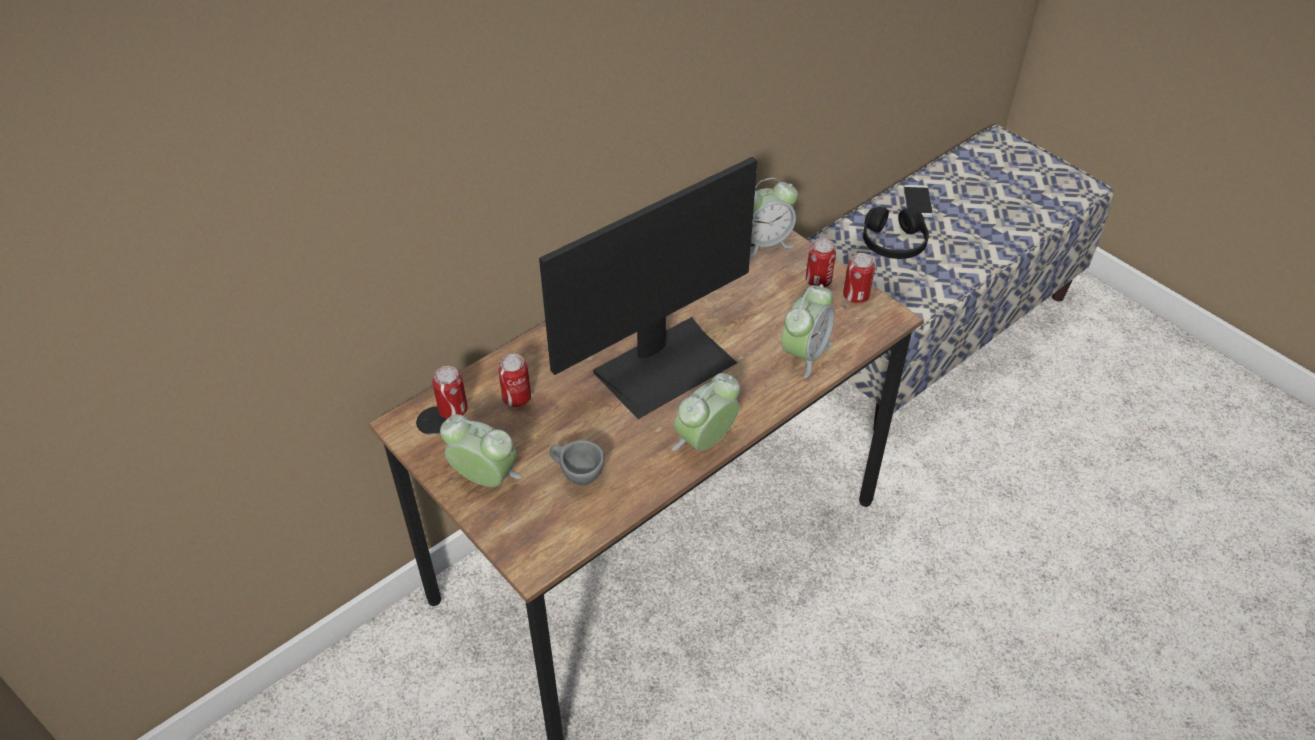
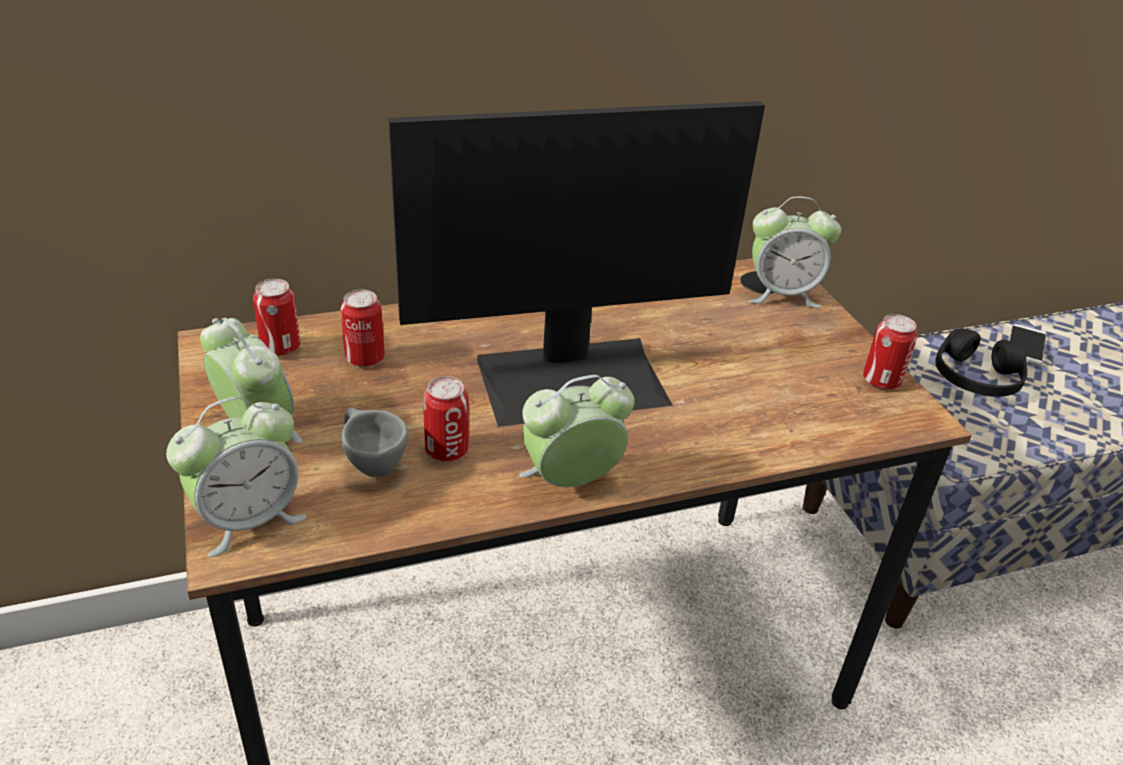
camera: 20 degrees right, 10 degrees down
(804, 354) = (773, 423): alarm clock -> alarm clock (248, 520)
(818, 281) = (835, 351): can -> can (447, 450)

